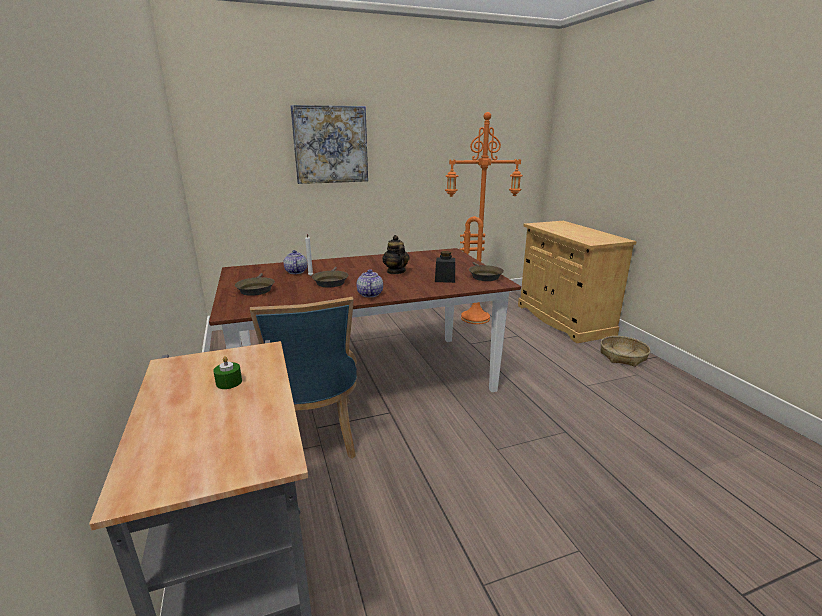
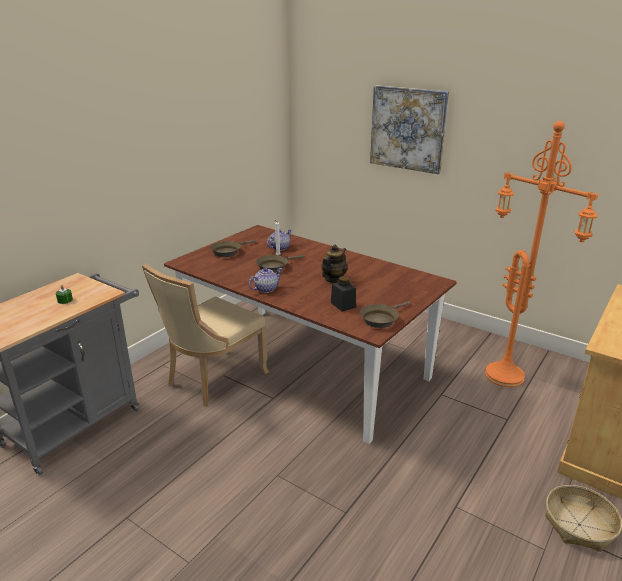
camera: 55 degrees right, 5 degrees up
(313, 436) = (213, 379): blue chair -> beige chair

